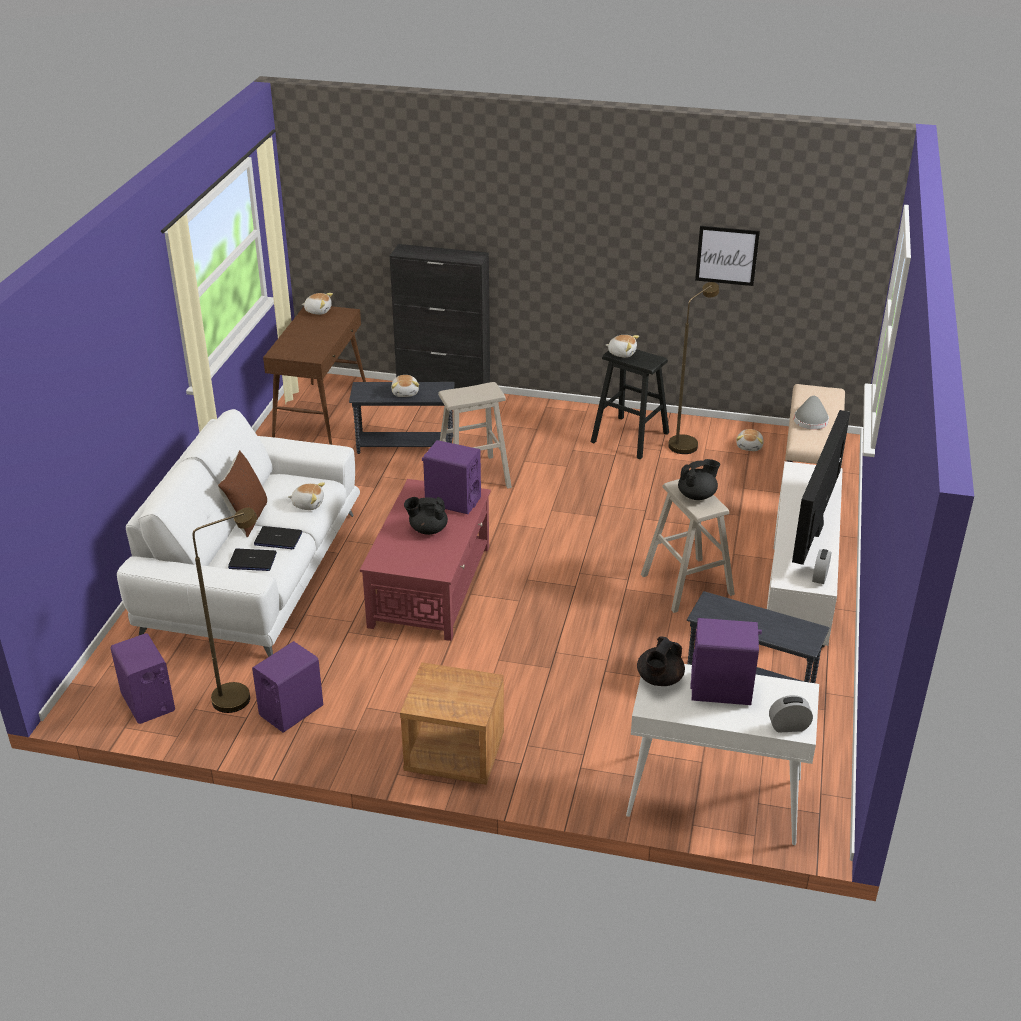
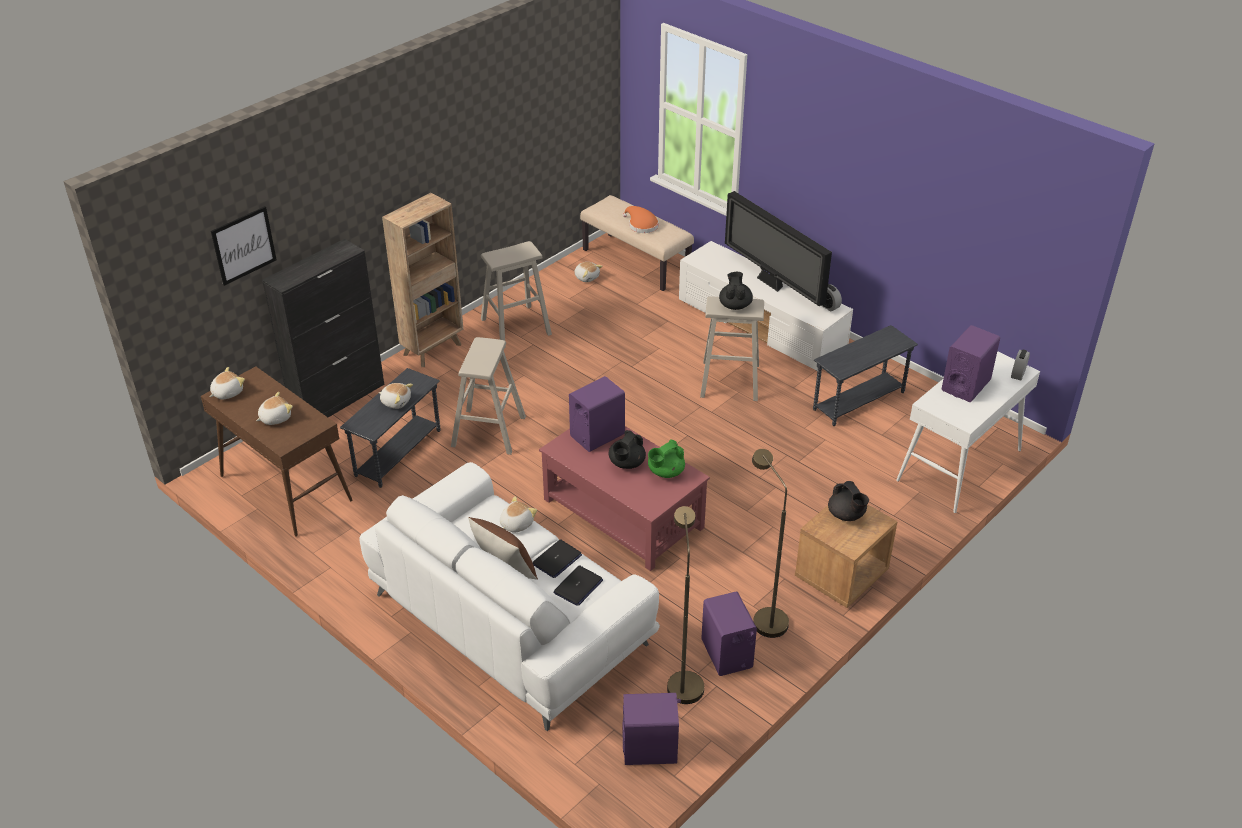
camera: 60 degrees left, 5 degrees up
(434, 554) = (665, 472): none -> green teapot
(553, 410) = (433, 349): none -> brown bookcase
(622, 353) = (499, 257): plush toy -> plush toy (275, 418)
(630, 437) = (516, 326): black stool -> beige stool
(659, 679) = (940, 407): black teapot -> black teapot (846, 515)
(686, 442) = (551, 303): brown floor lamp -> brown floor lamp (764, 617)
(727, 255) = (521, 132): picture -> picture (244, 245)
(810, 420) = (641, 225): grey hat -> orange hat

